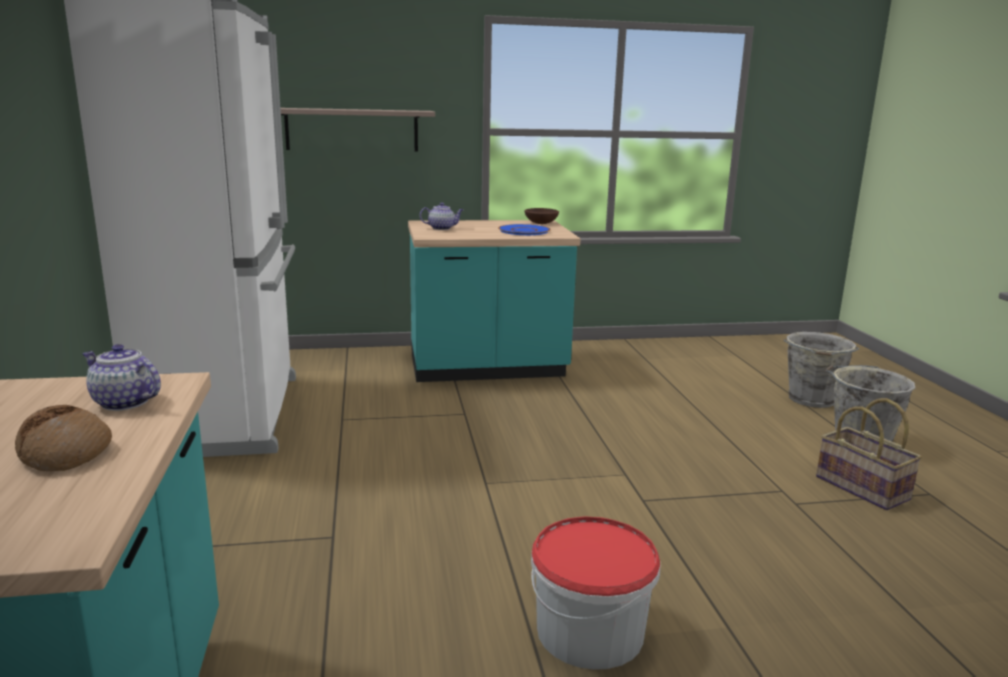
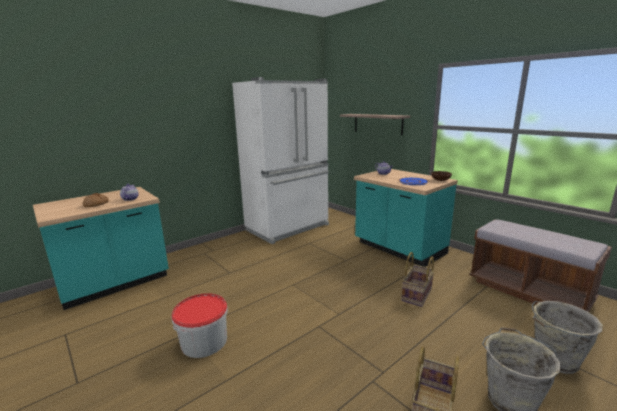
camera: 60 degrees right, 0 degrees up
(631, 407) = (417, 295): none -> basket
(686, 356) = (528, 291): none -> brown bench

